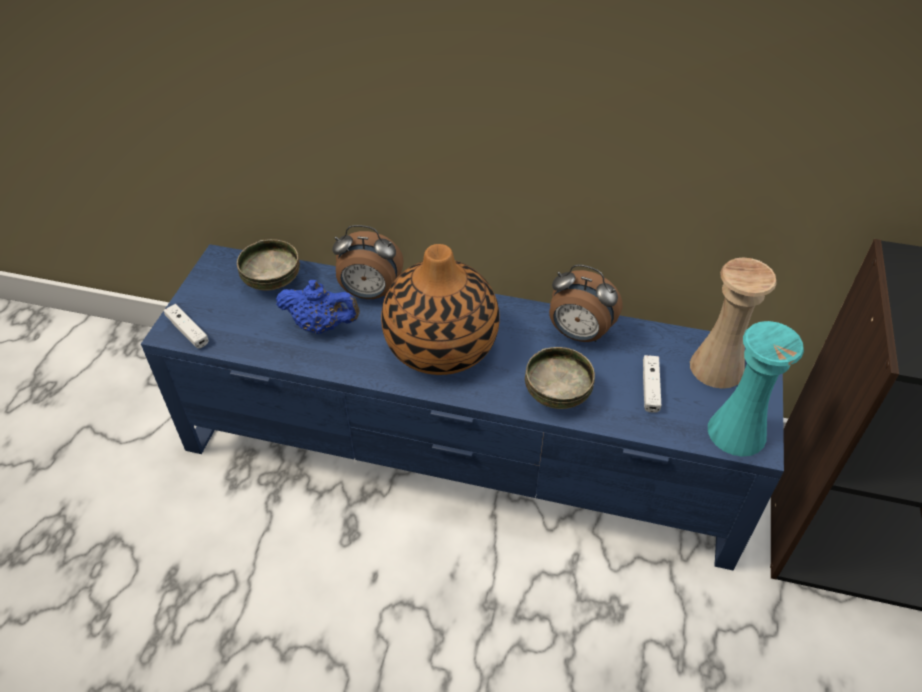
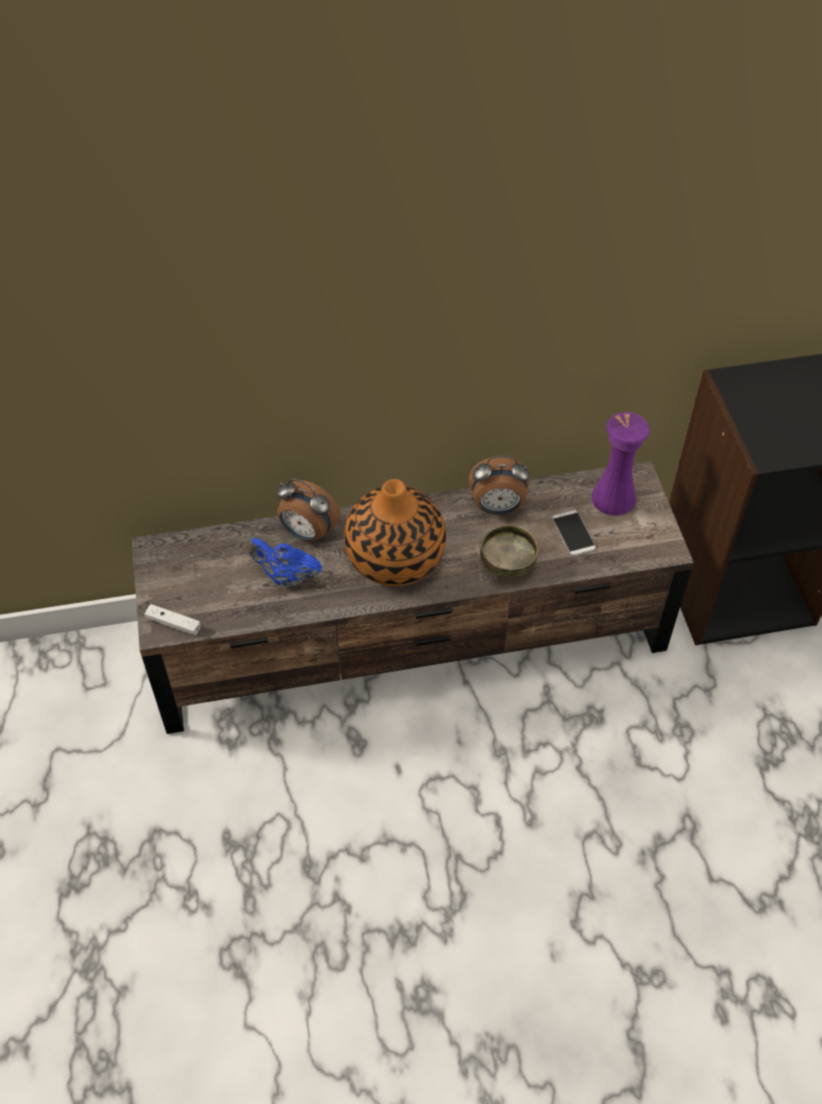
camera: 25 degrees left, 5 degrees up
(272, 280) = (215, 552): bowl -> none
(321, 326) = (286, 576): blue teapot -> blue teapot turned 150 degrees counterclockwise
(369, 293) = (308, 533): alarm clock -> alarm clock turned 45 degrees clockwise
(463, 452) = (413, 639): blue tv stand -> brown tv stand
(650, 388) = (573, 533): white game controller -> phone
(717, 367) = (613, 498): beige vase -> purple vase
(736, 432) = (650, 545): turquoise vase -> none

